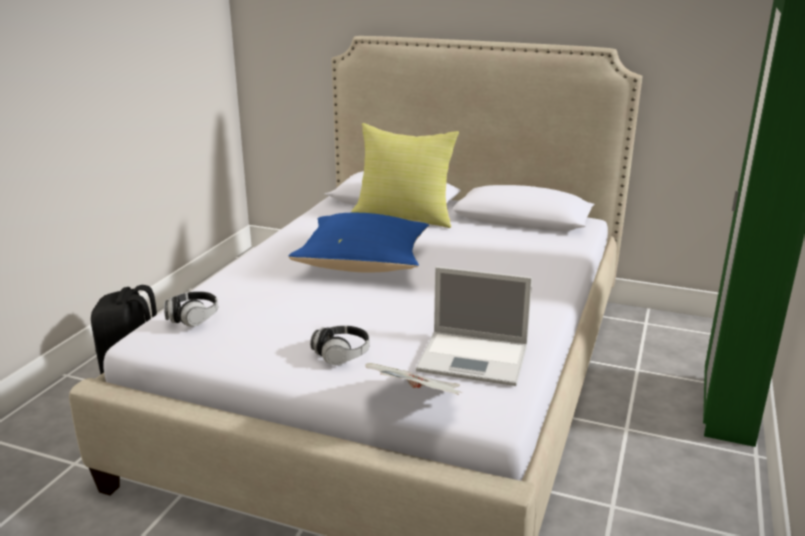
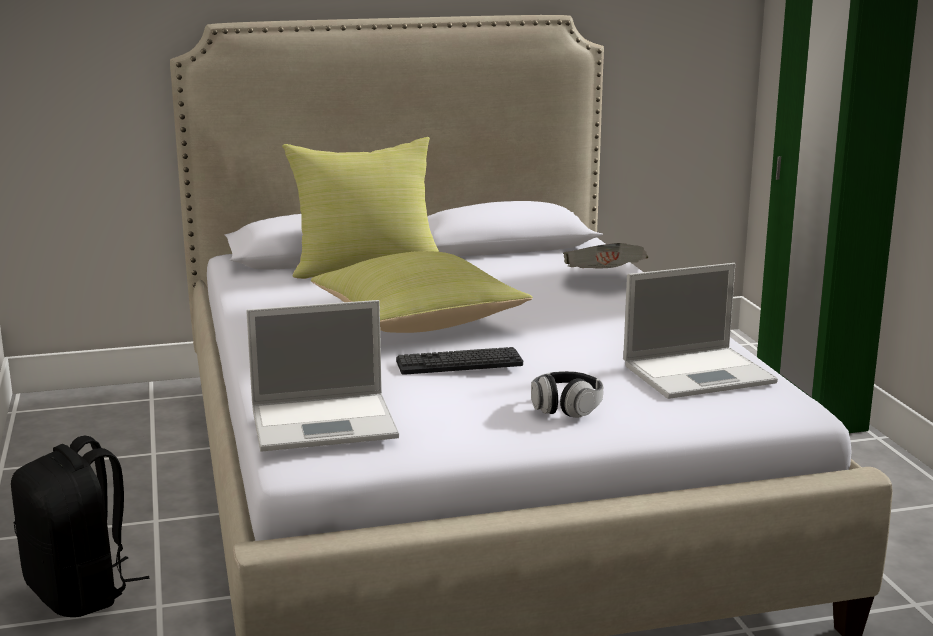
camera: 35 degrees left, 5 degrees down
(193, 318) = (326, 422): headphones -> laptop
(332, 300) = (459, 363): none -> keyboard
(365, 264) = (419, 323): blue pillow -> yellow pillow
(418, 401) = (717, 420): newspaper -> newspaper (604, 280)

